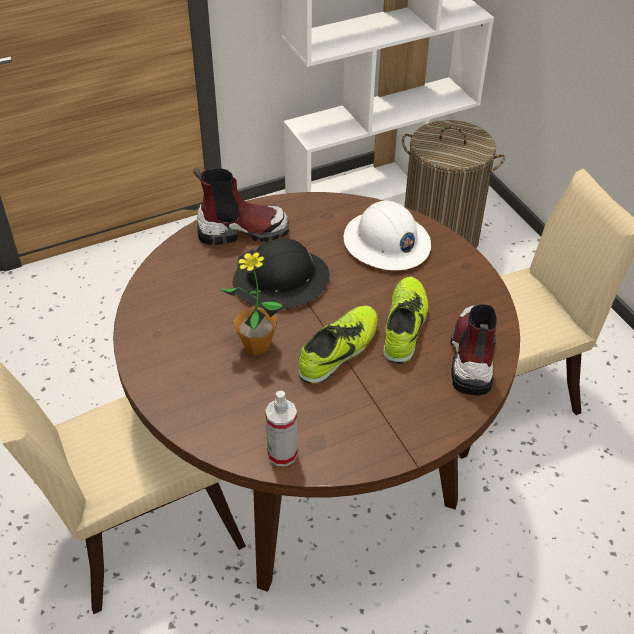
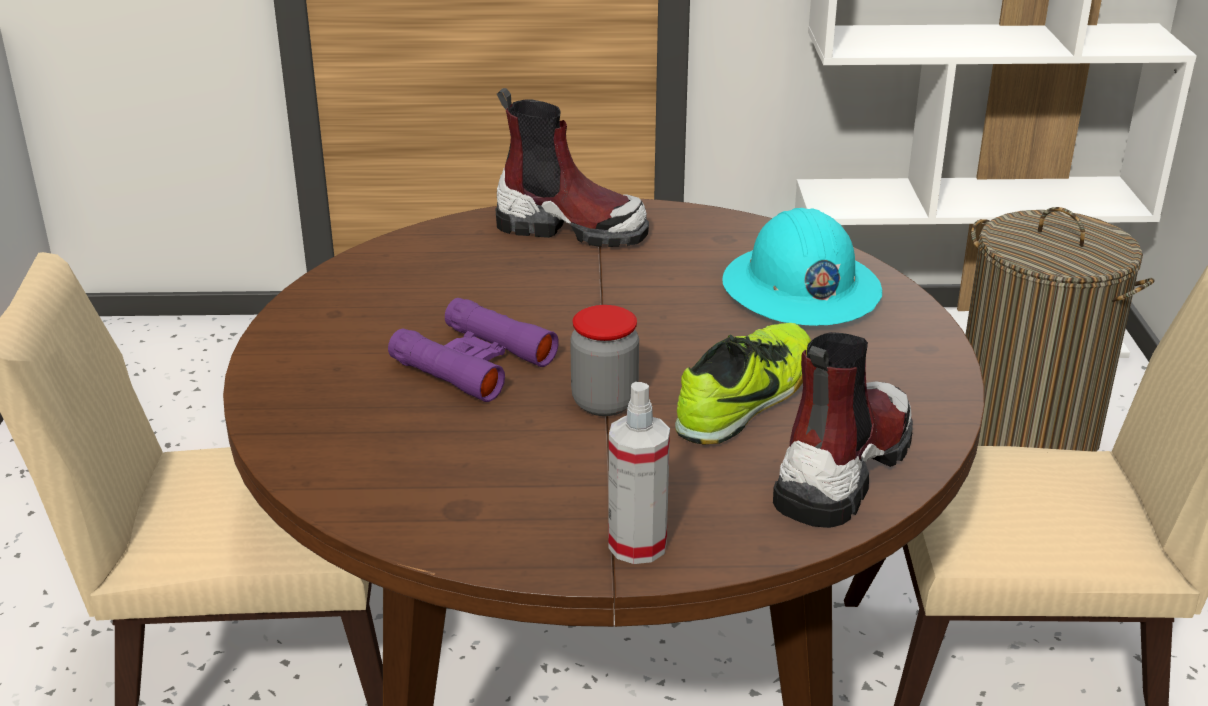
camera: 25 degrees right, 15 degrees down
(256, 345) = (473, 362): potted plant -> purple binoculars
(281, 281) = (582, 297): black hard hat -> none
(282, 454) = (390, 508): spray bottle -> spray bottle (637, 545)
(339, 351) = (604, 402): shoe -> jar
(386, 243) = (800, 290): white hard hat -> turquoise hard hat

